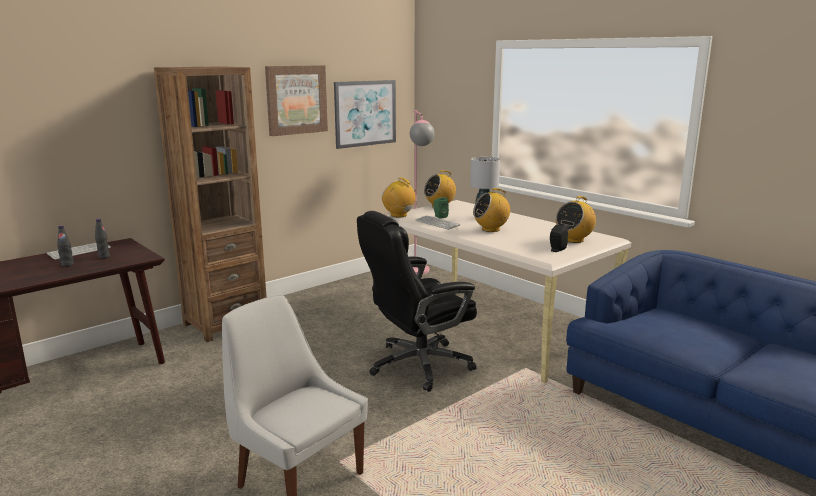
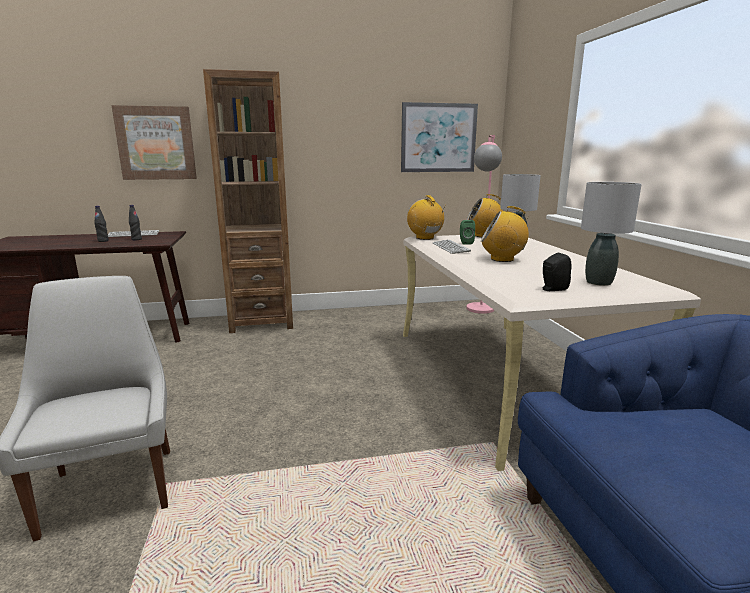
camera: 30 degrees right, 0 degrees up
(296, 100) = (358, 118): picture -> picture (156, 143)
(418, 365) = (372, 402): black office chair -> none
(574, 240) = (599, 282): radio -> grey table lamp

